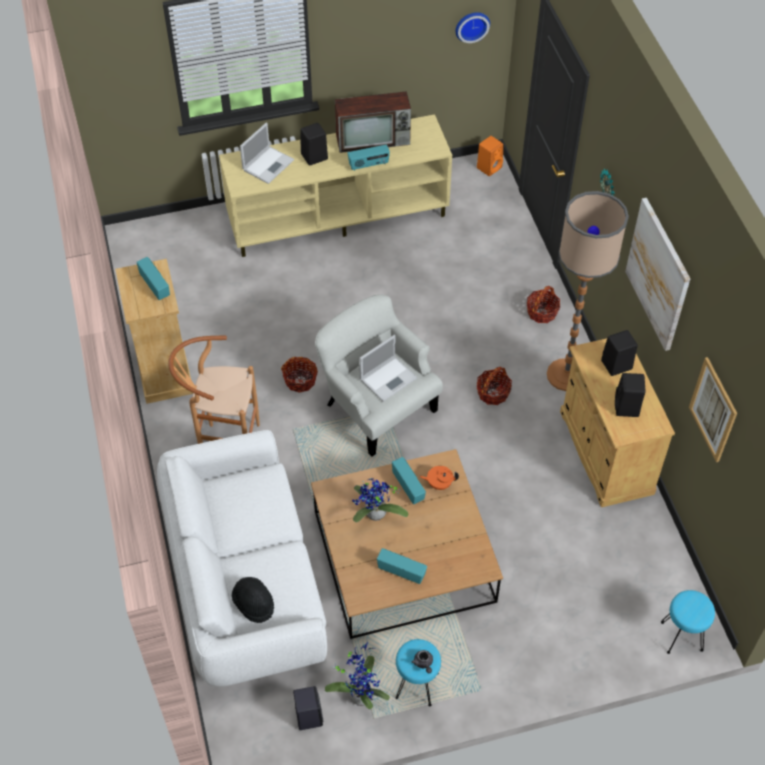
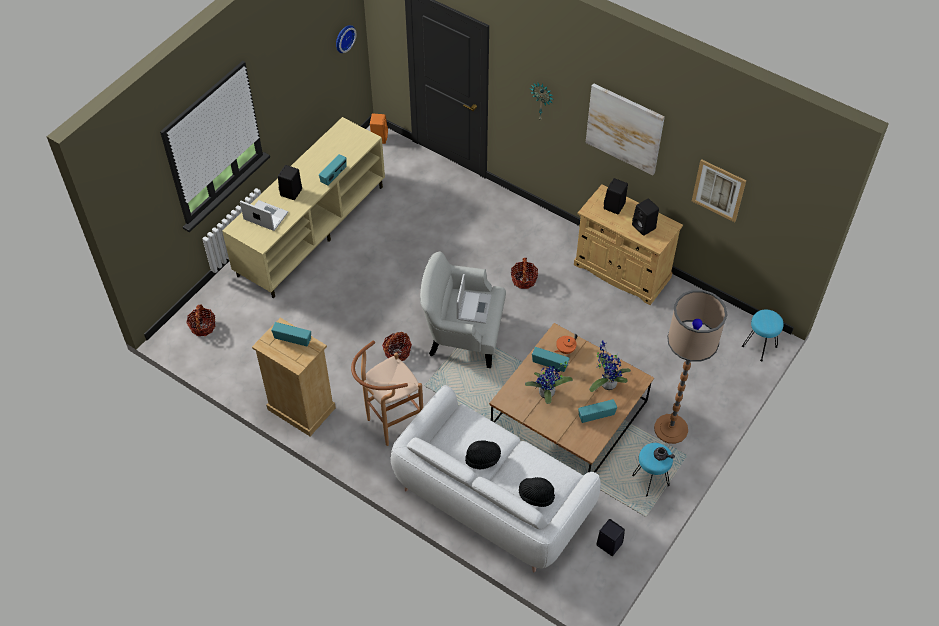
camera: 40 degrees left, 0 degrees up
(242, 529) = (483, 459): none -> black hat
(268, 164) = (265, 216): laptop -> laptop turned 60 degrees counterclockwise
(360, 693) = (625, 509): potted plant -> potted plant (606, 383)
(374, 139) = (319, 157): television -> none
(542, 312) = (503, 211): basket -> basket (202, 326)
(566, 375) = (555, 240): floor lamp -> floor lamp (671, 429)

